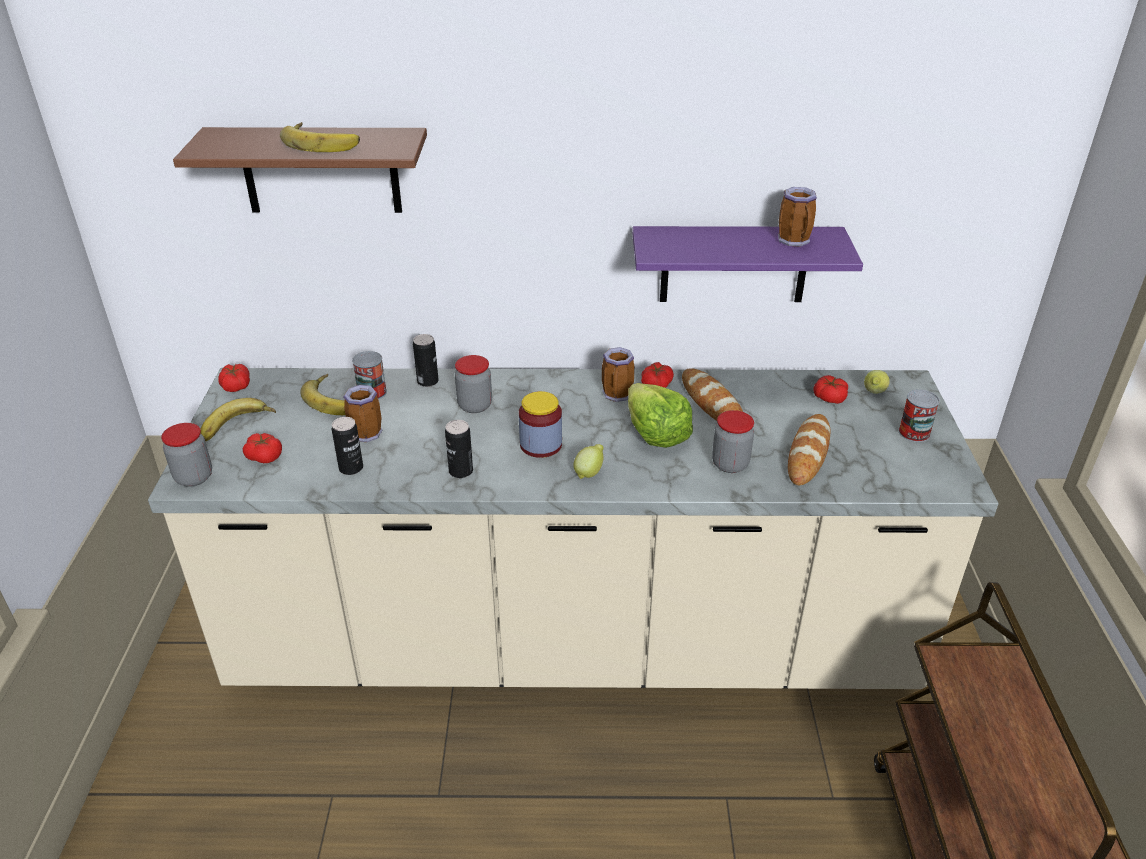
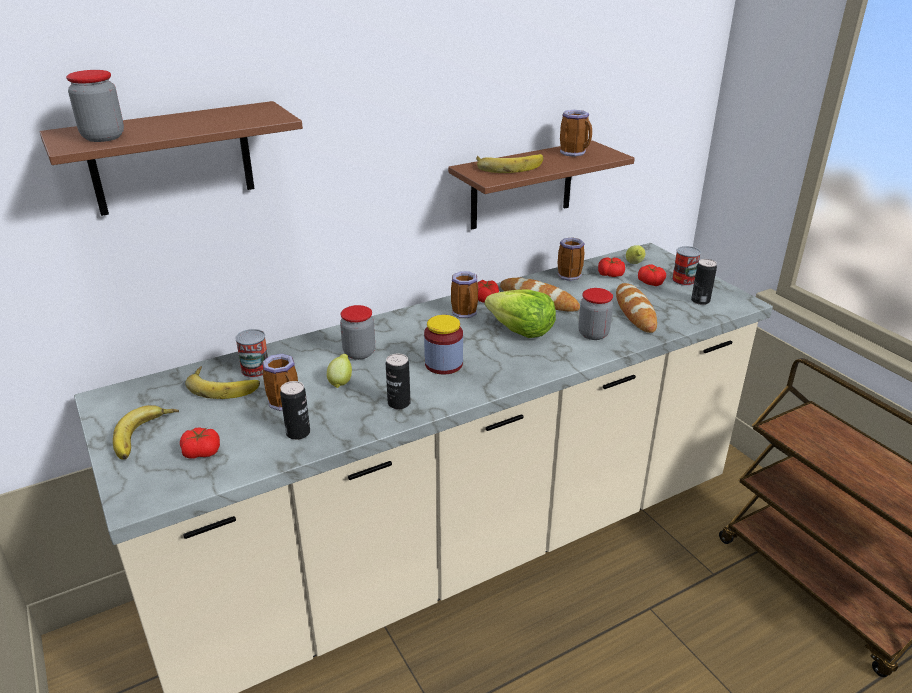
camera: 30 degrees left, 5 degrees down
(194, 477) = (143, 493): jar -> jar (103, 137)
(236, 385) = (108, 404): tomato -> tomato (650, 282)
(322, 142) = (193, 122): banana -> banana (508, 166)
(427, 381) = (298, 347): can -> can (700, 301)
(589, 473) = (501, 371): lemon -> lemon (341, 382)
(734, 264) = (522, 185): purple shelf -> brown shelf
(777, 383) = (568, 274): none -> mug

